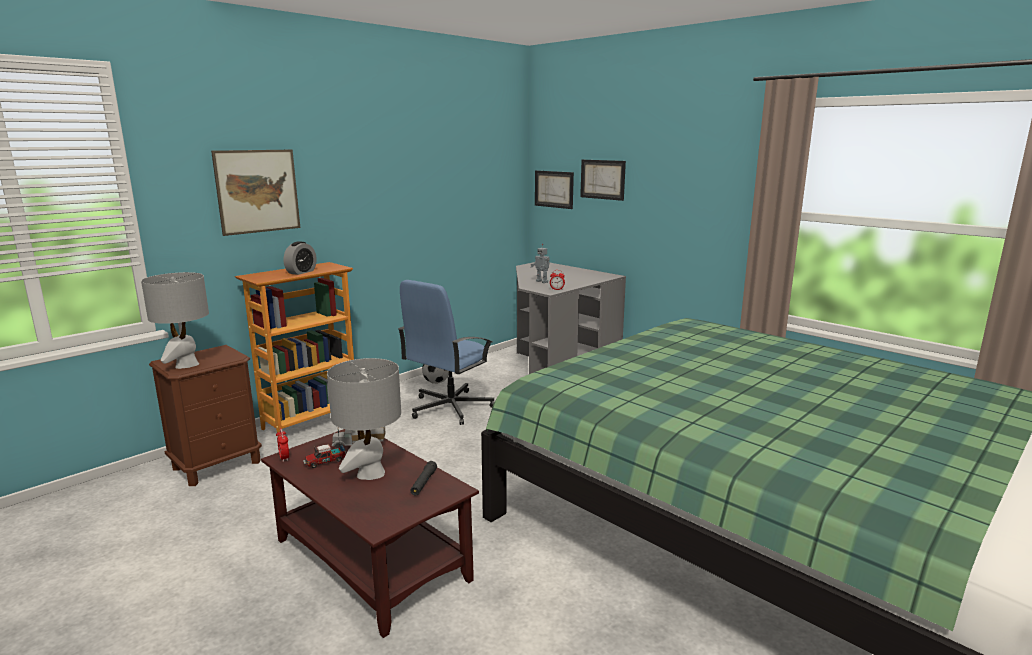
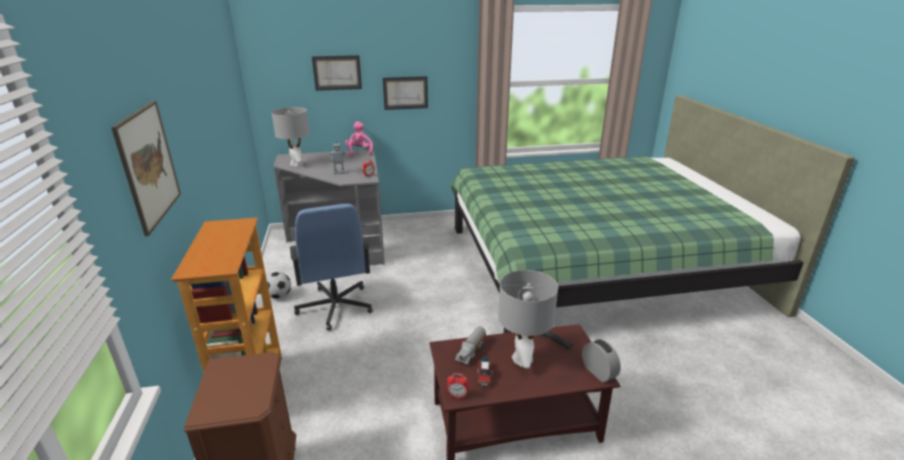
camera: 55 degrees left, 10 degrees up
(186, 365) = (242, 398): grey table lamp -> grey table lamp (296, 164)
(301, 272) = (228, 242): alarm clock -> alarm clock (598, 372)
(554, 189) = (281, 86): picture -> picture (405, 93)
(605, 274) = (359, 152): none -> pink plush toy

